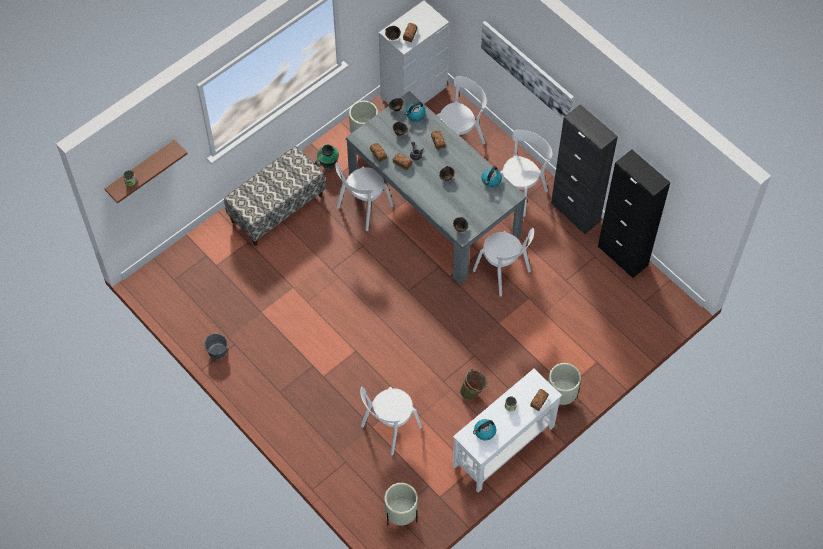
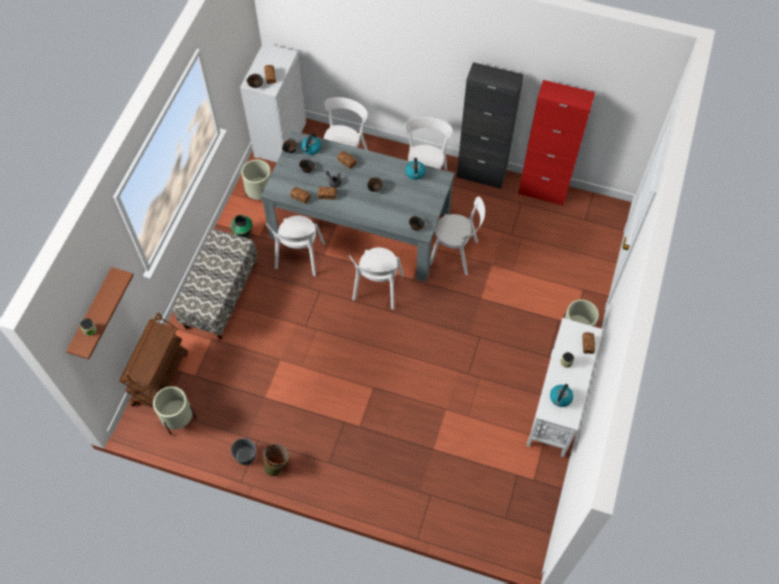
camera: 30 degrees left, 0 degrees up
(188, 252) = (160, 378): none -> brown cart
(389, 428) = (449, 442): white chair -> white chair (377, 289)
(401, 515) = (512, 516): beige planter -> beige planter (179, 420)
(473, 392) = (500, 369): green bucket -> green bucket (277, 465)
(527, 70) = (399, 59): picture -> none
(622, 256) = (542, 191): black cabinet -> red cabinet

